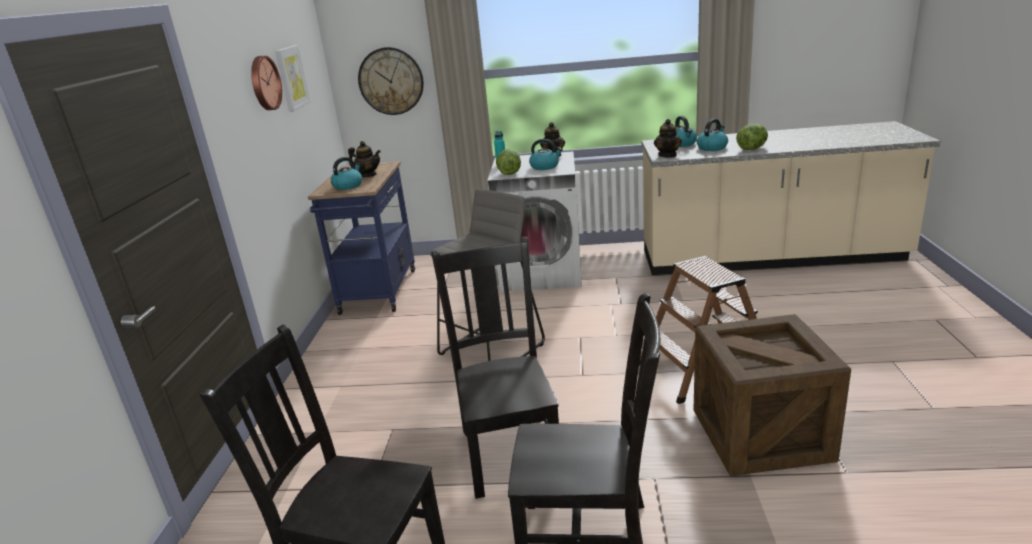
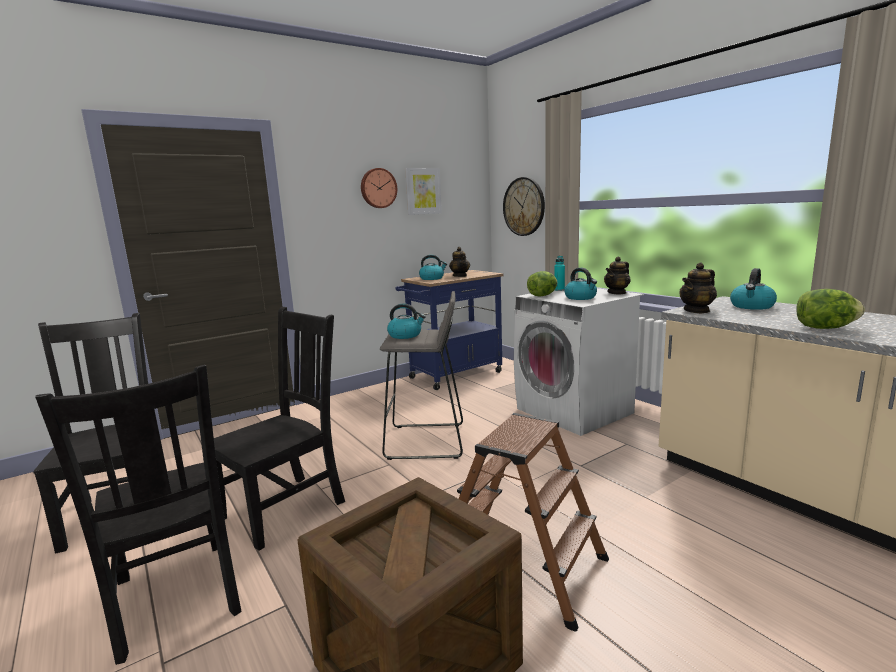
camera: 50 degrees right, 10 degrees down
(712, 147) = (774, 316): kettle -> kettle (405, 335)

